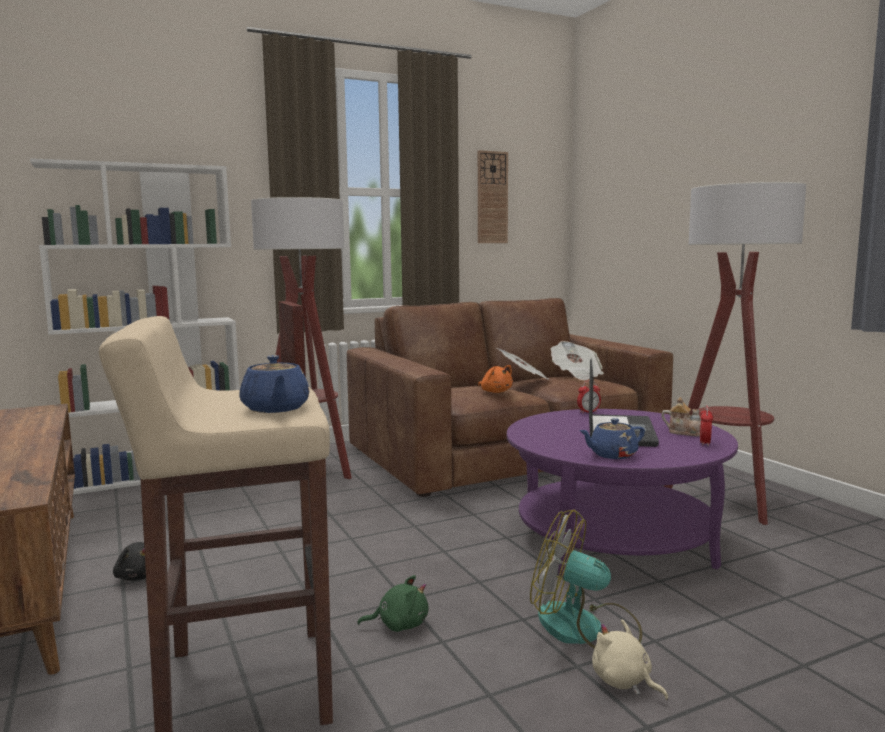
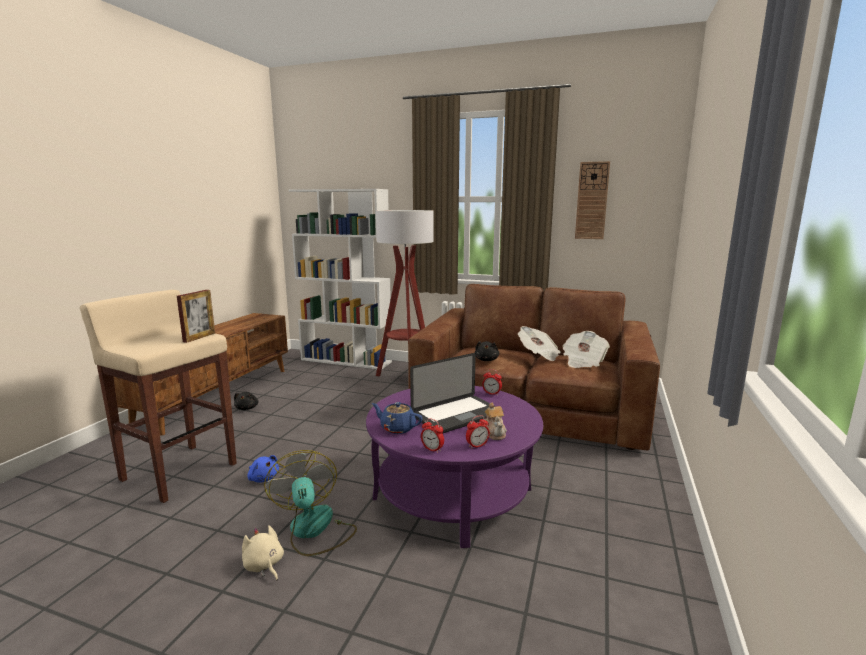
camera: 45 degrees right, 5 degrees up
(275, 409) = (154, 346): blue teapot -> none
(399, 625) = (263, 478): green plush toy -> blue plush toy
(495, 392) = (486, 360): orange plush toy -> black plush toy
(624, 682) = (264, 566): beige plush toy -> beige plush toy turned 45 degrees counterclockwise
(688, 456) = (432, 449): none -> alarm clock
(728, 500) = (604, 511): floor lamp -> none

